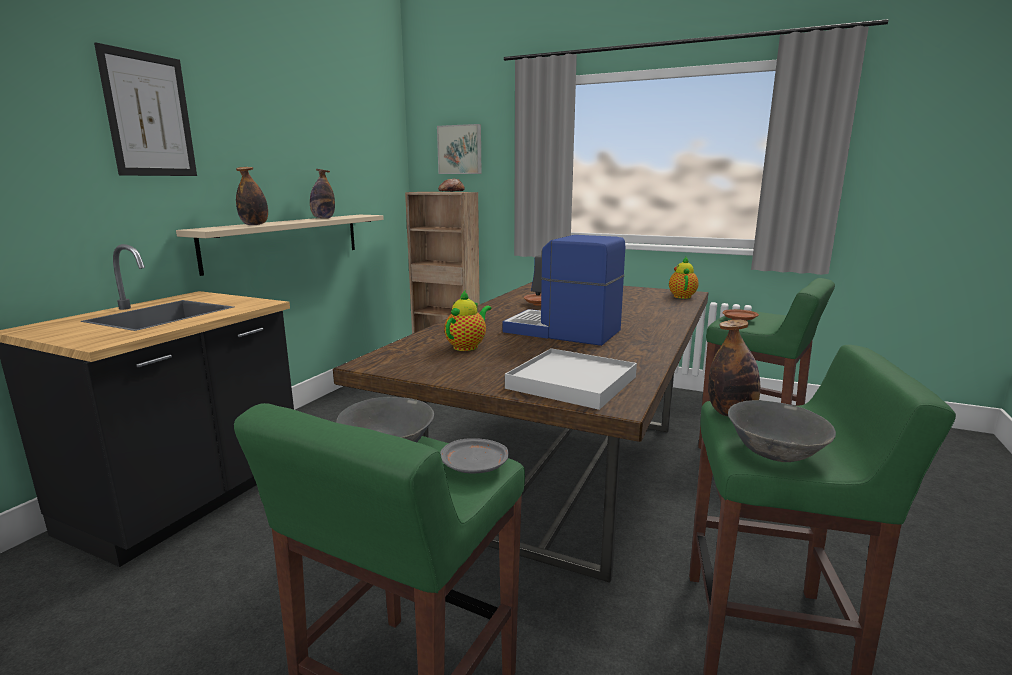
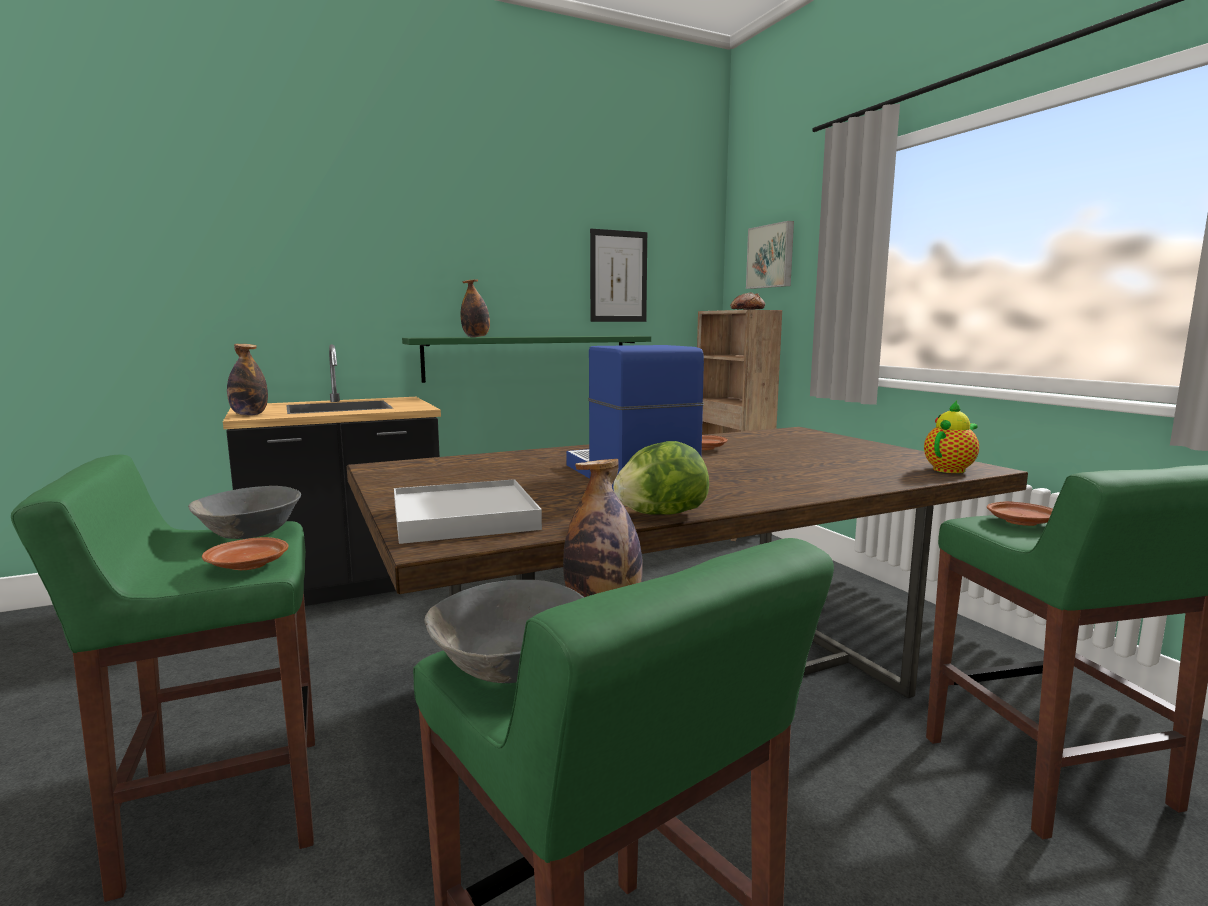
camera: 40 degrees right, 5 degrees down
(149, 115) = (388, 234): picture -> picture (618, 276)
(286, 240) = (527, 357): beige shelf -> green shelf
(323, 218) = (570, 336): bottle -> bottle (249, 415)
(467, 346) = (491, 470): teapot -> none
(475, 467) = (247, 565): grey plate -> brown plate
(655, 351) = (660, 514): none -> lettuce

